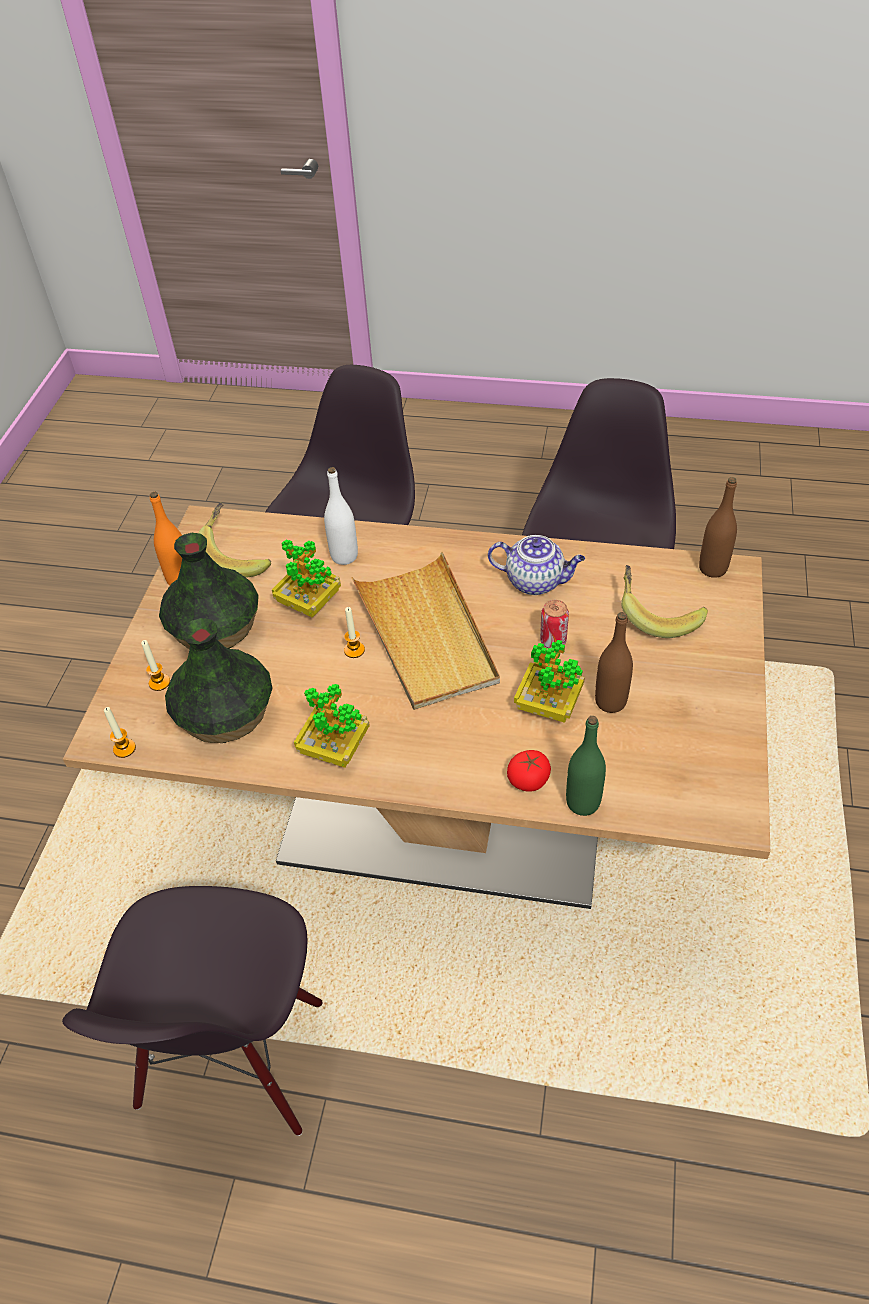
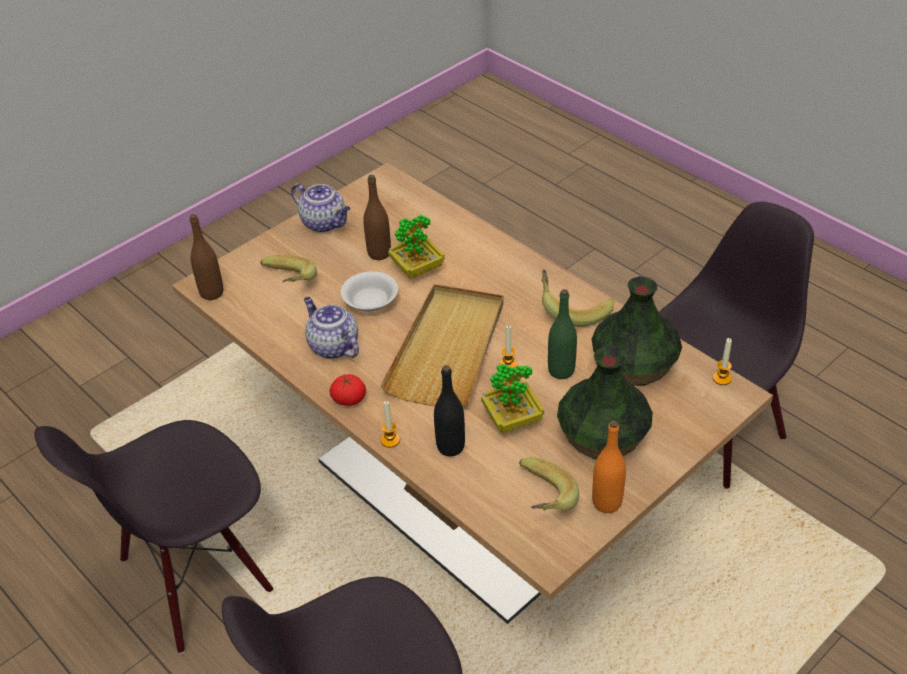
camera: 145 degrees left, 5 degrees down
(159, 682) = (672, 415): candle -> candle (390, 440)
(334, 748) = (573, 309): potted plant -> banana
(344, 556) = (450, 446): white bottle -> black bottle
(528, 779) = (471, 240): tomato -> tomato (349, 398)
(553, 641) = (370, 302): can -> white bowl
(583, 802) = (453, 217): green bottle -> green bottle (561, 370)
(717, 706) = (325, 223): none -> teapot

